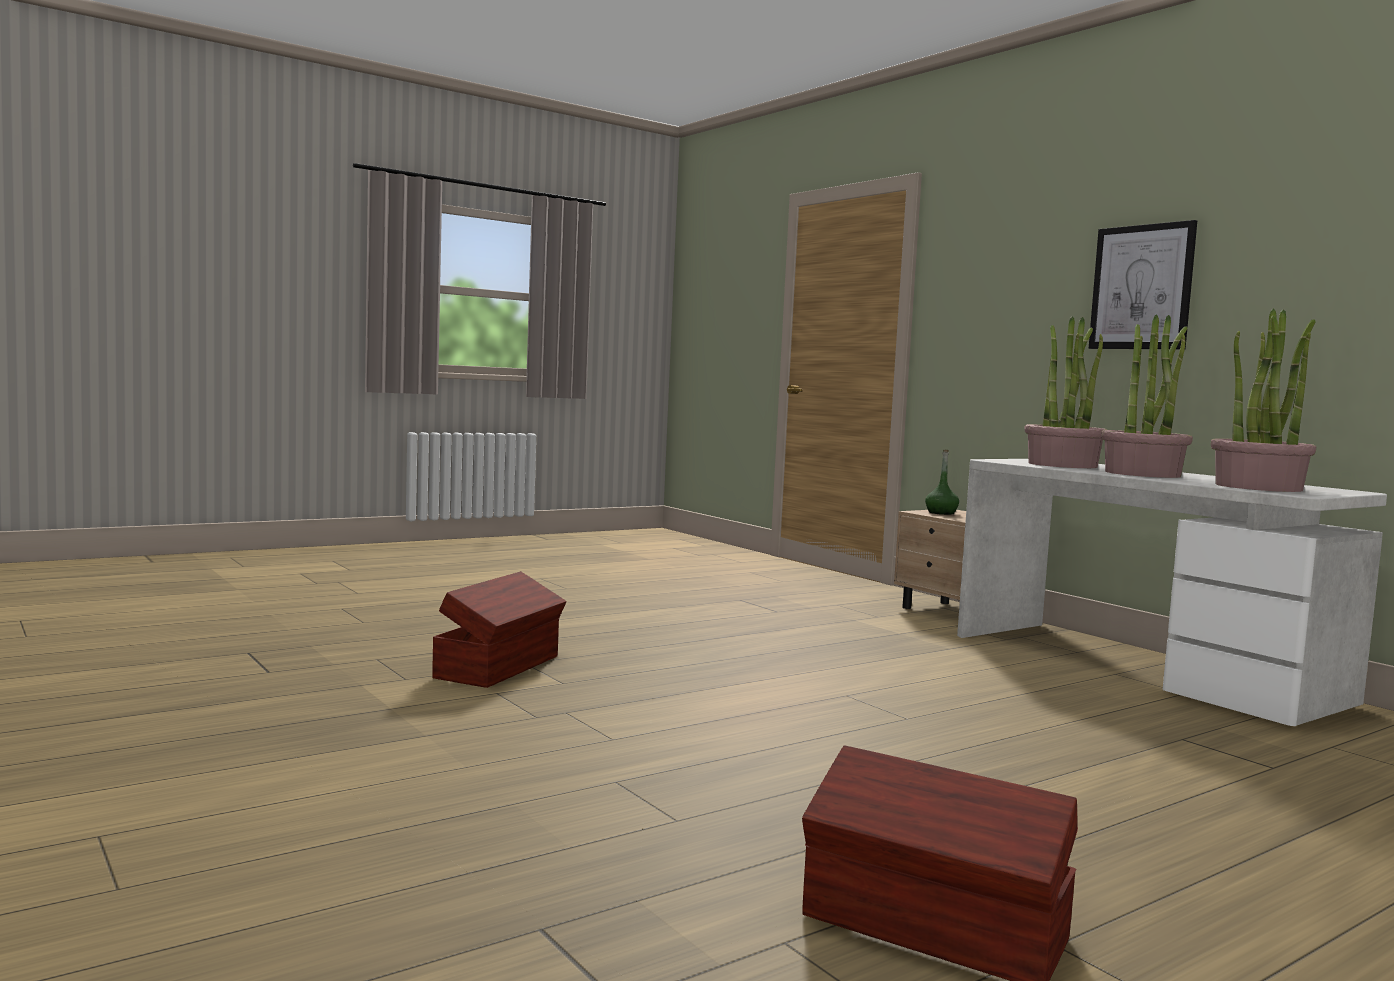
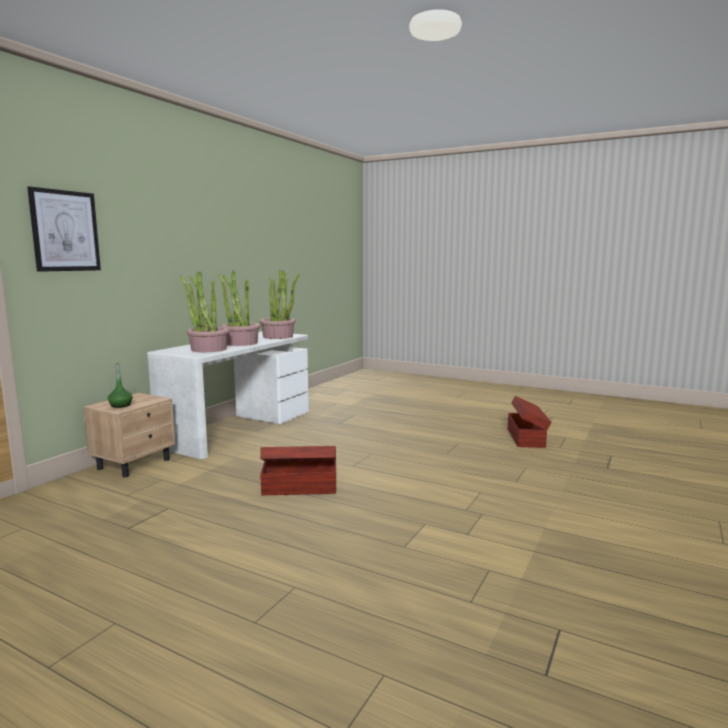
camera: 115 degrees left, 5 degrees up
(500, 667) = (423, 551): brown storage box -> brown storage box (299, 487)
(1142, 287) = (171, 252): picture -> picture (65, 231)

